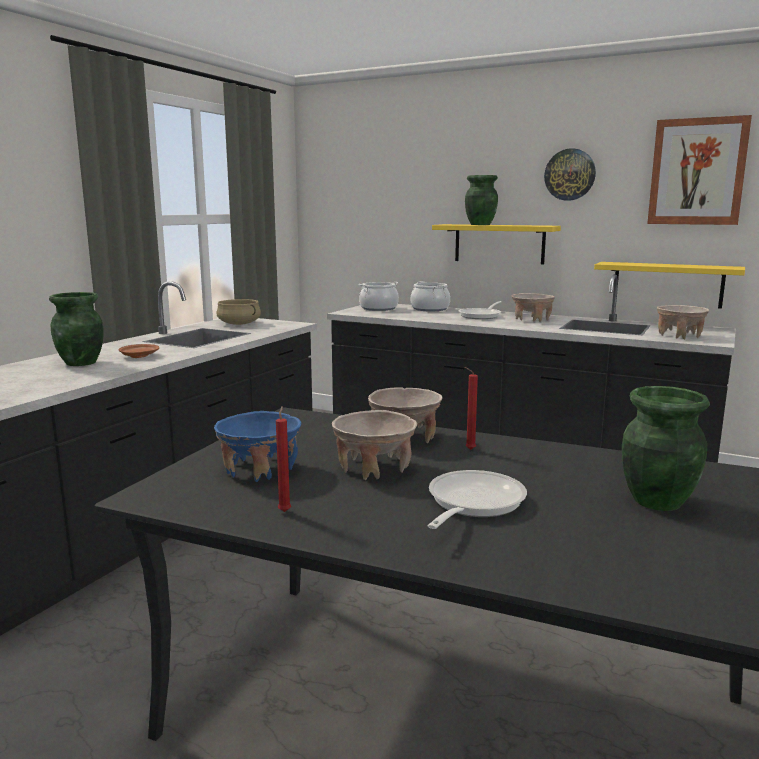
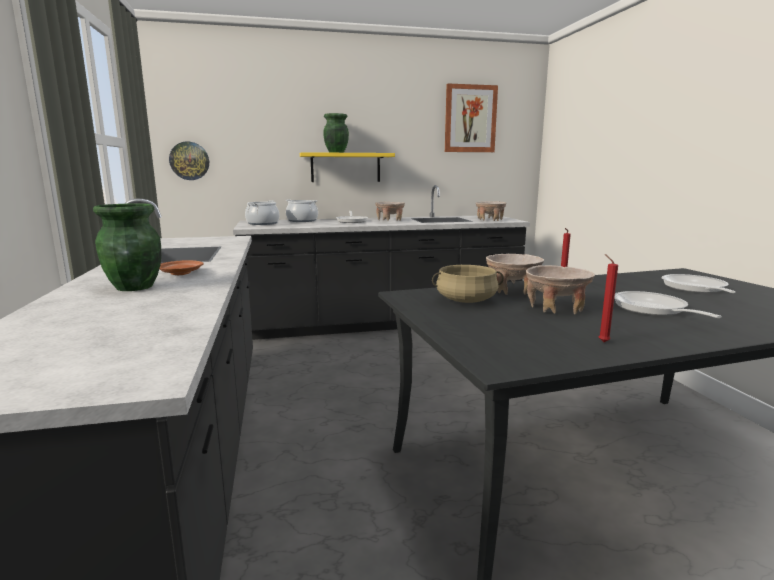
camera: 40 degrees left, 0 degrees up
(238, 324) = (182, 242): beige cooking pot -> beige cooking pot (466, 300)
(259, 469) = (505, 327): blue bowl -> none
(570, 174) = (393, 117): wall clock -> wall clock (189, 161)
(656, 501) = (695, 289): green vase -> frying pan
(667, 284) = (457, 191): yellow shelf -> none

